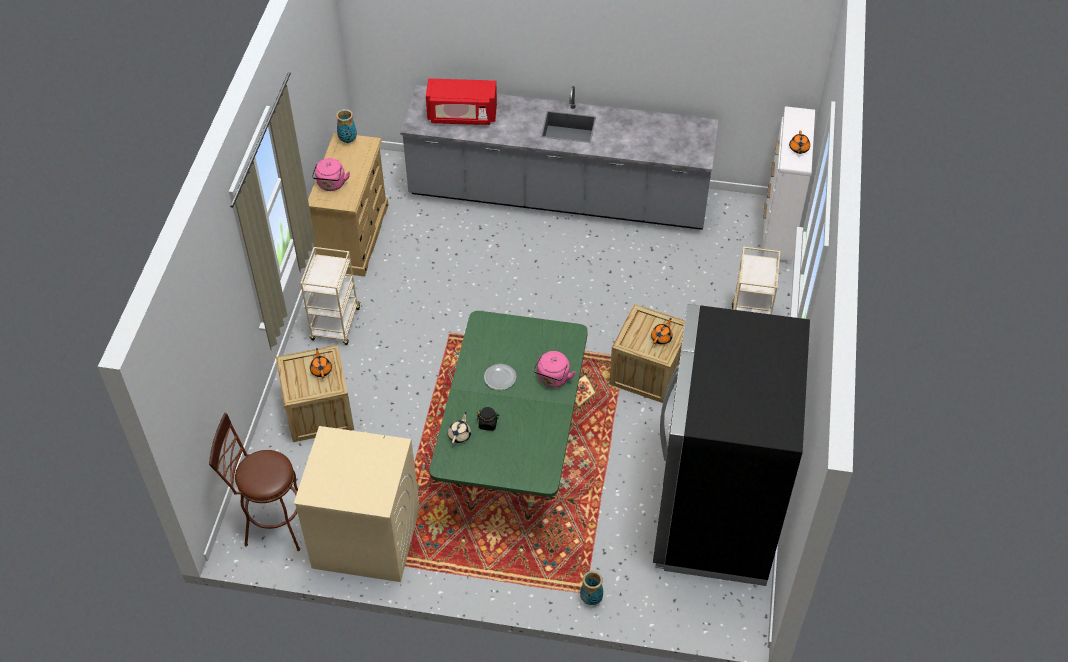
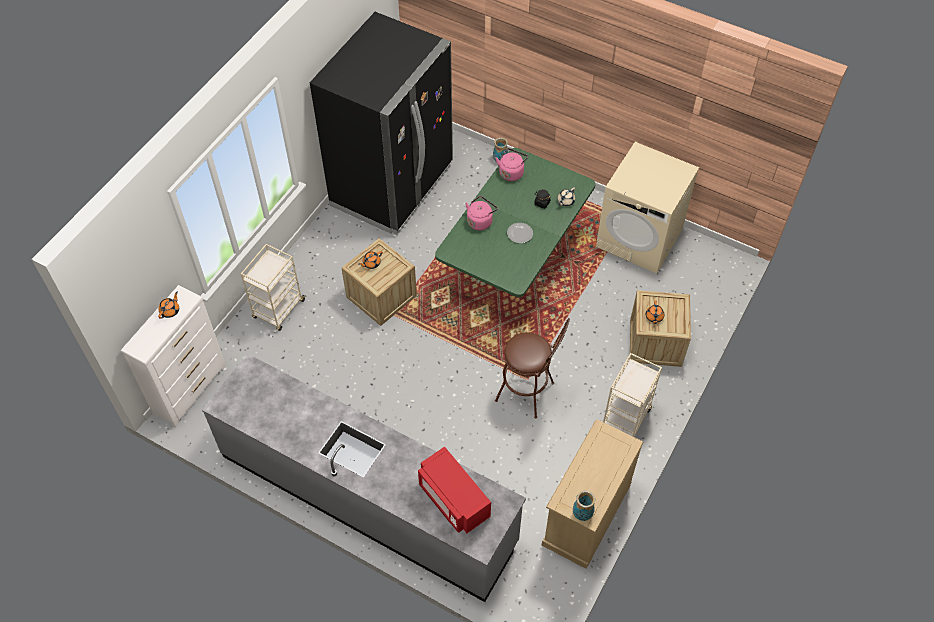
camera: 160 degrees left, 5 degrees up
(271, 524) = (706, 267): brown stool -> brown stool (529, 394)
(331, 185) = (612, 458): pink kettle -> pink kettle (511, 172)
(462, 115) = (453, 500): red microwave -> red microwave turned 150 degrees counterclockwise

